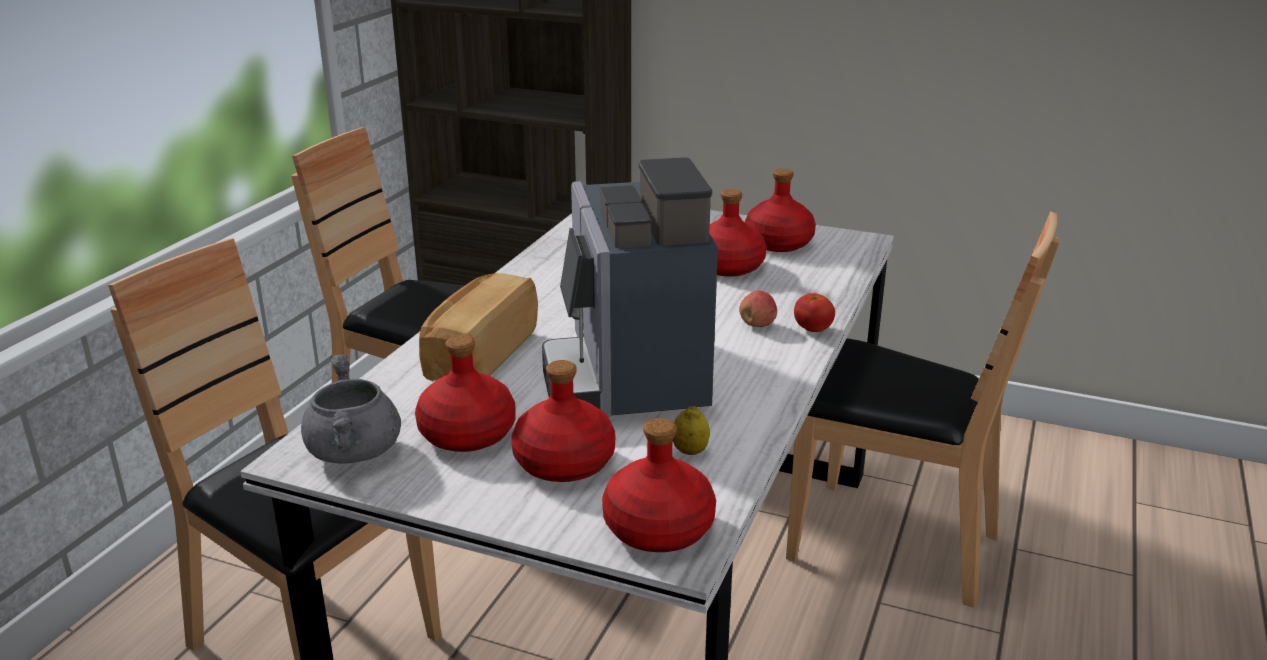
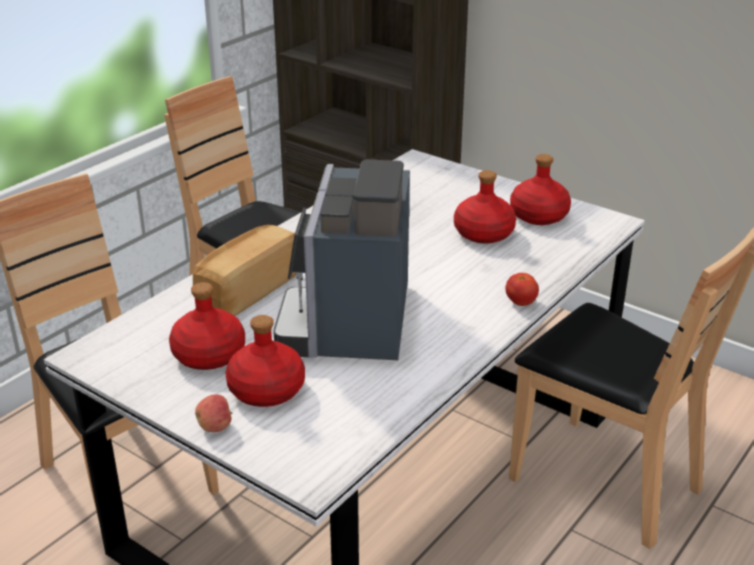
camera: 15 degrees right, 5 degrees up
(355, 452) = (125, 357): grey cooking pot -> none
(659, 529) = (307, 456): red bottle -> none
(690, 451) = (364, 396): lemon -> none
(757, 325) = (477, 292): apple -> apple (215, 427)

